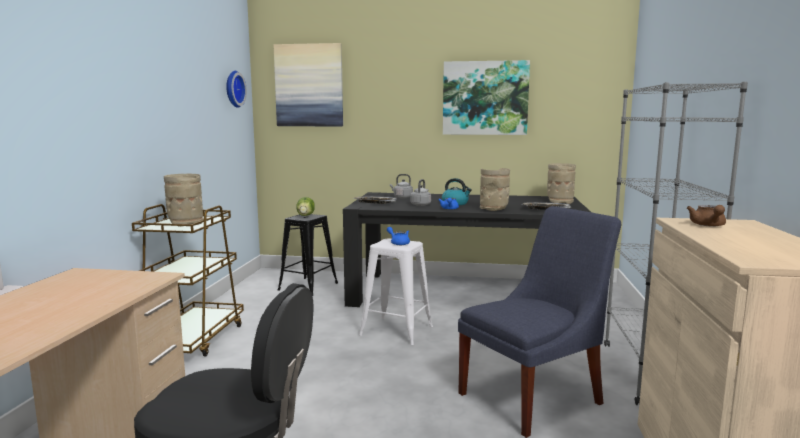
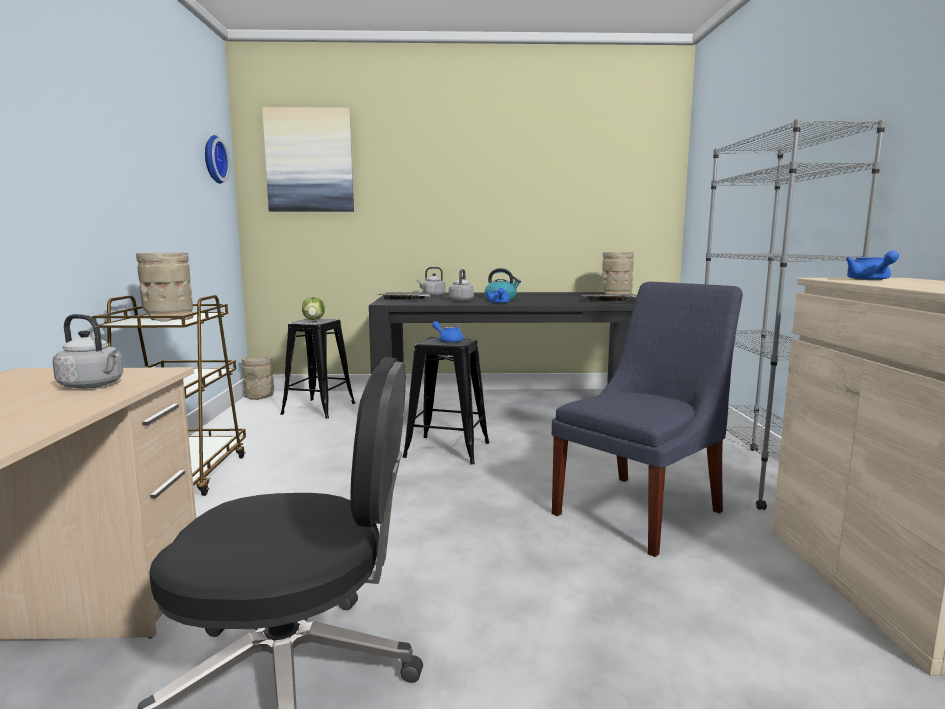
camera: 10 degrees left, 0 degrees up
(115, 287) = (93, 385): none -> grey kettle
(396, 331) = (447, 450): white stool -> black stool
(485, 98) = (525, 178): picture -> none
(493, 209) = (550, 302): beige vase -> beige vase (259, 397)
(708, 225) = (870, 280): brown teapot -> blue teapot

